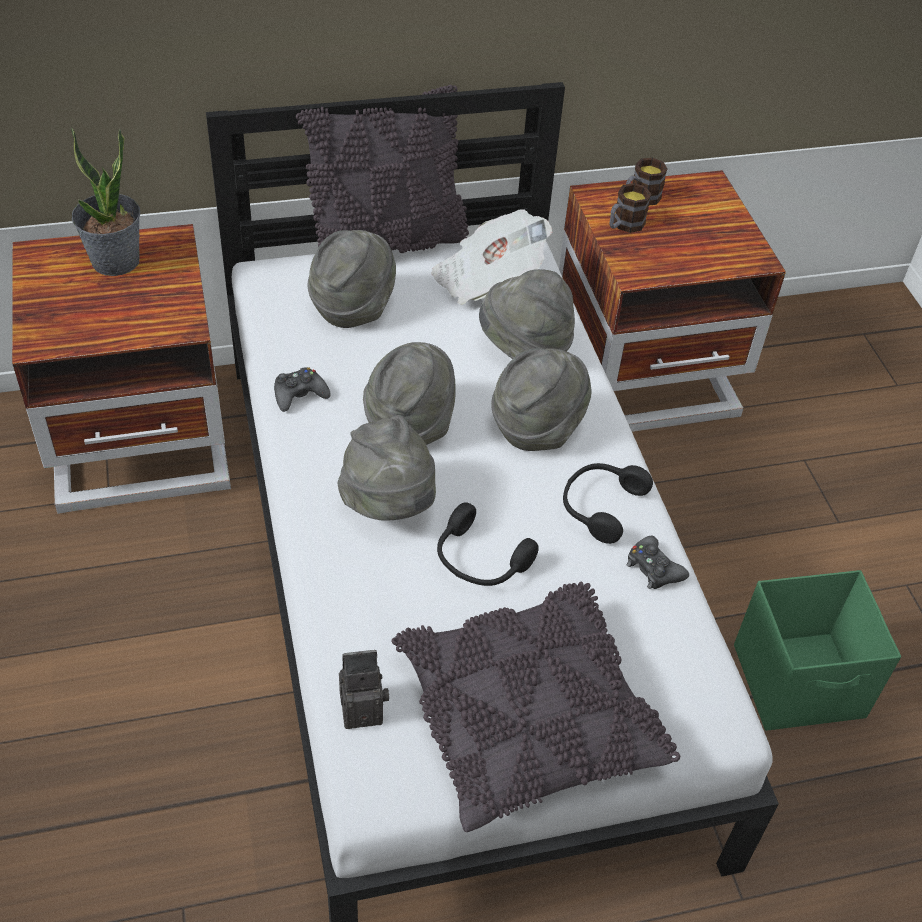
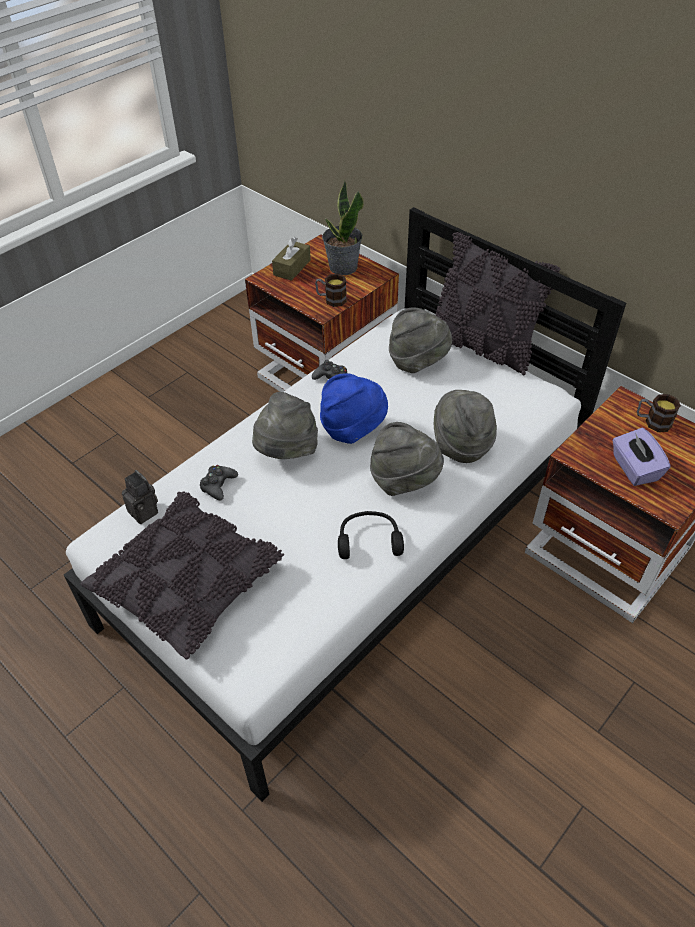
camera: 60 degrees right, 0 degrees up
(51, 306) = (292, 267): none -> brown tissue box
(410, 423) = (353, 428): grey hat -> blue hat
(479, 561) = (280, 507): black headphones -> none
(488, 280) = (502, 400): newspaper -> none
(624, 225) = (615, 427): mug -> mug (331, 299)
(653, 569) = (342, 589): black game controller -> black game controller (218, 485)
(690, 249) = (634, 468): none -> purple tissue box
(800, 682) = (432, 770): green storage box -> none

